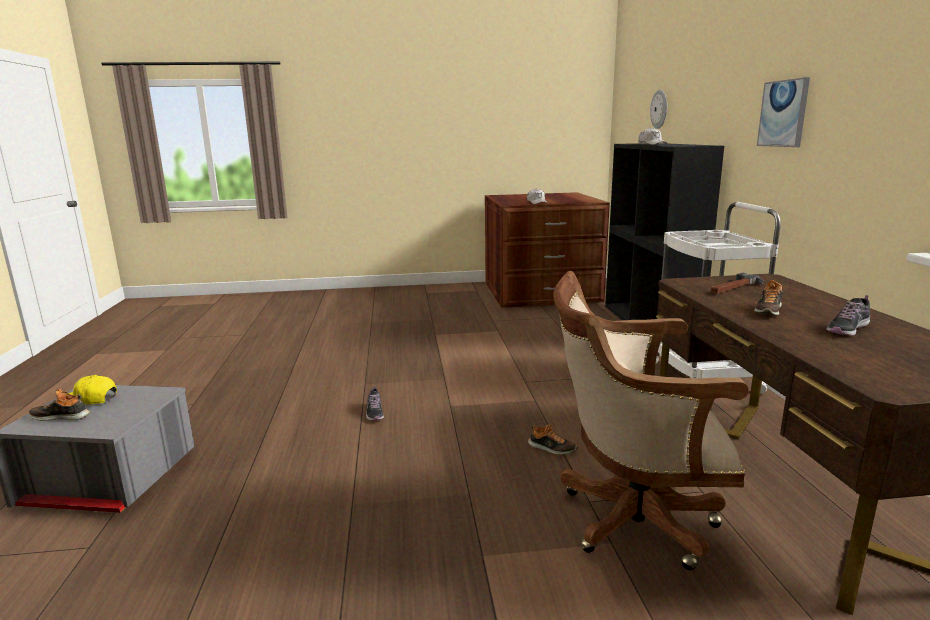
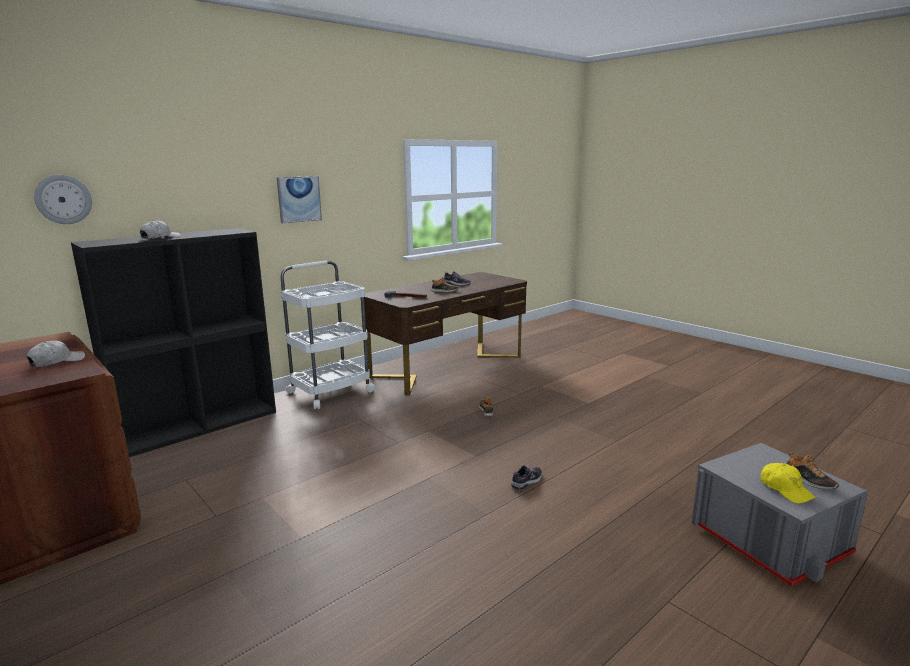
camera: 125 degrees left, 0 degrees up
(630, 520) = (521, 385): office chair -> none

